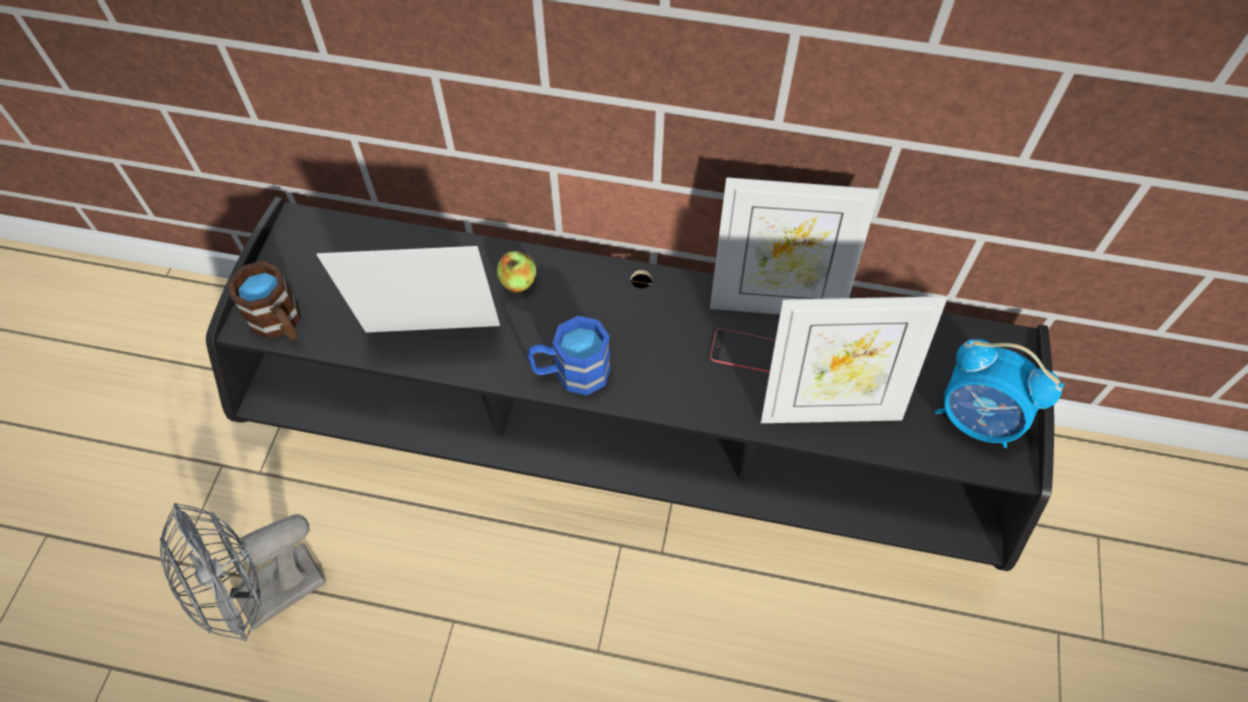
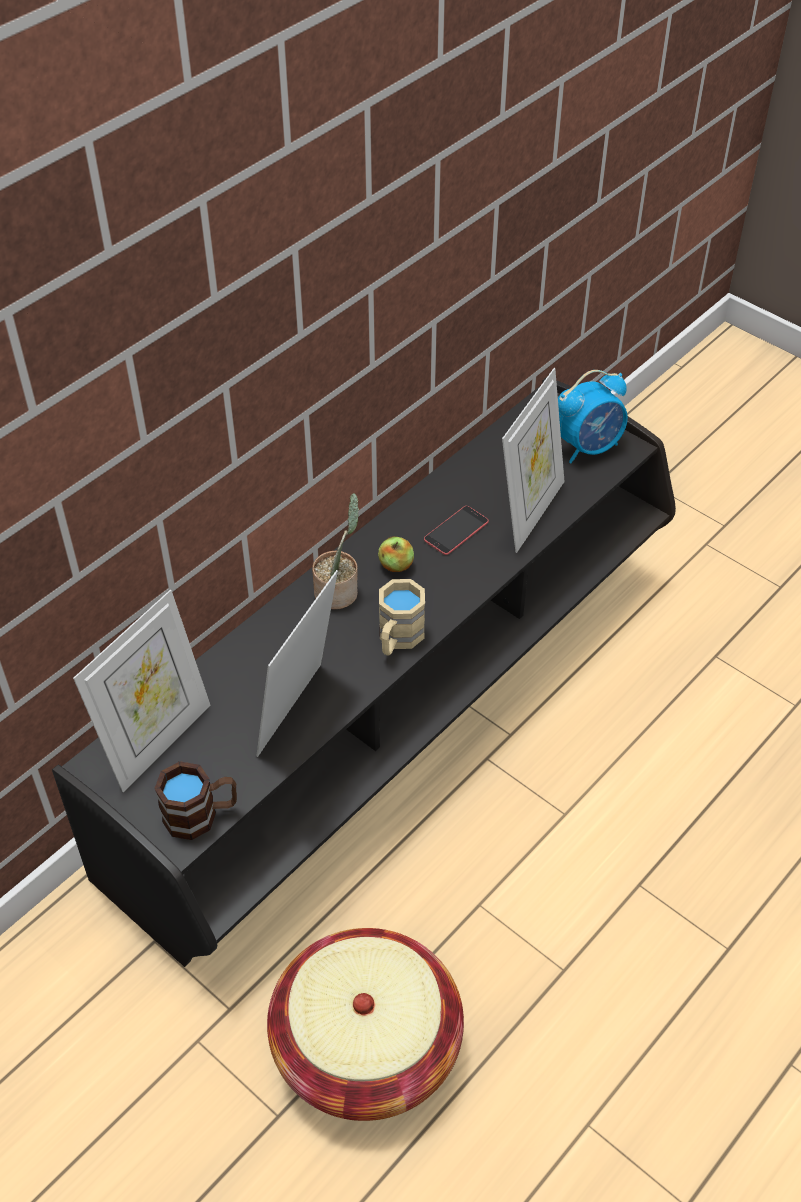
camera: 60 degrees left, 10 degrees down
(267, 598) = (367, 1045): grey fan -> basket
(518, 282) = (287, 636): apple -> apple (396, 565)
(571, 373) = (397, 639): blue mug -> beige mug
(600, 294) = (339, 591): none -> potted plant
(776, 302) = (424, 497): picture frame -> picture frame (157, 741)

